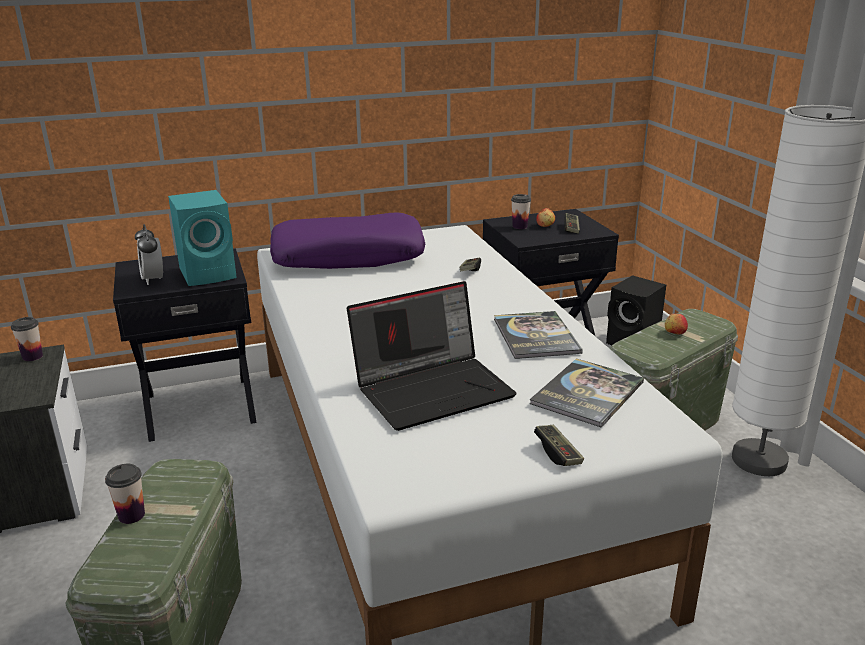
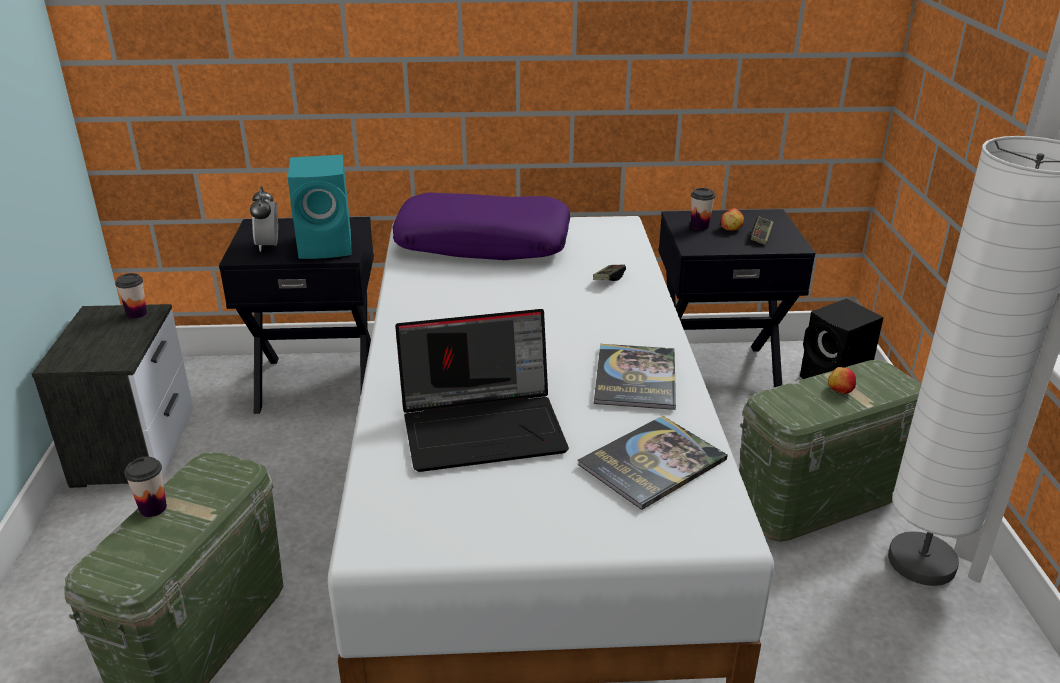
camera: 15 degrees right, 5 degrees up
(558, 453) = (575, 532): game controller -> none

